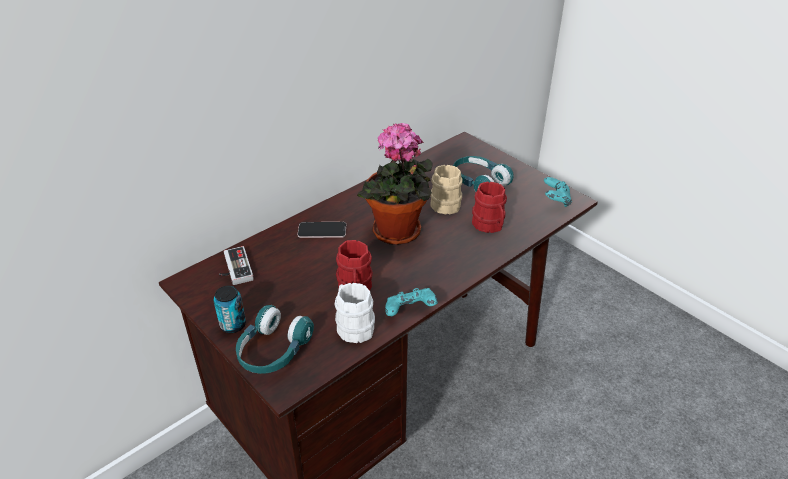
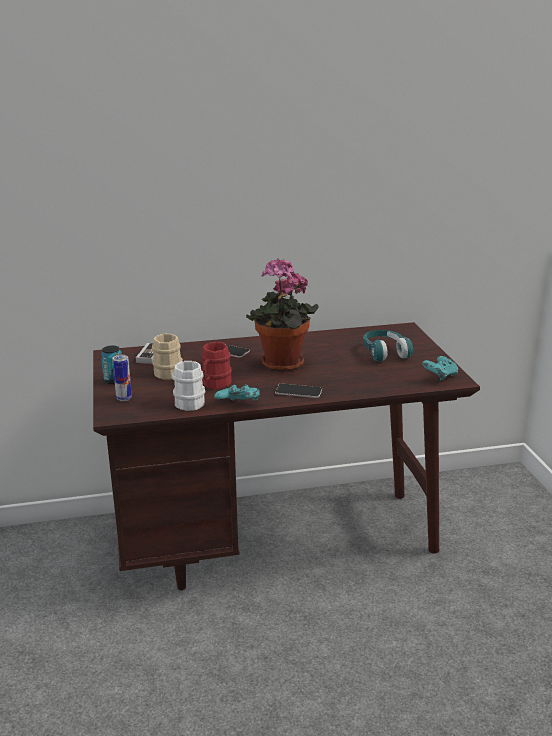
camera: 30 degrees right, 15 degrees down
(273, 351) = (124, 398): turquoise headphones -> can
(443, 203) = (340, 357): beige mug -> beige mug (169, 371)
(450, 268) = (298, 391): none -> phone
(489, 226) = (361, 378): red mug -> none

